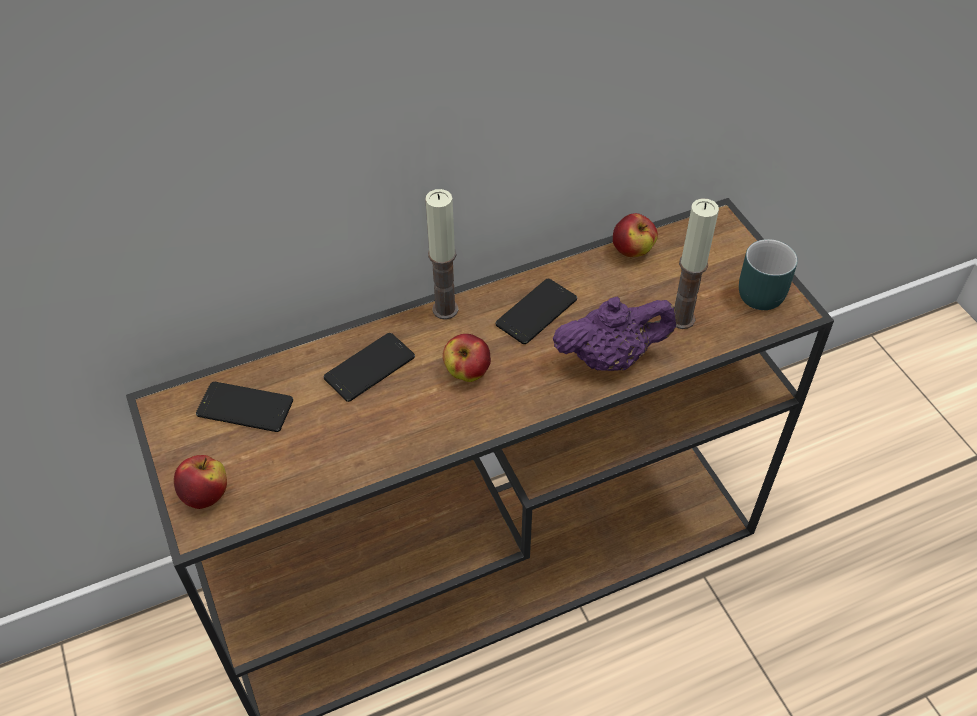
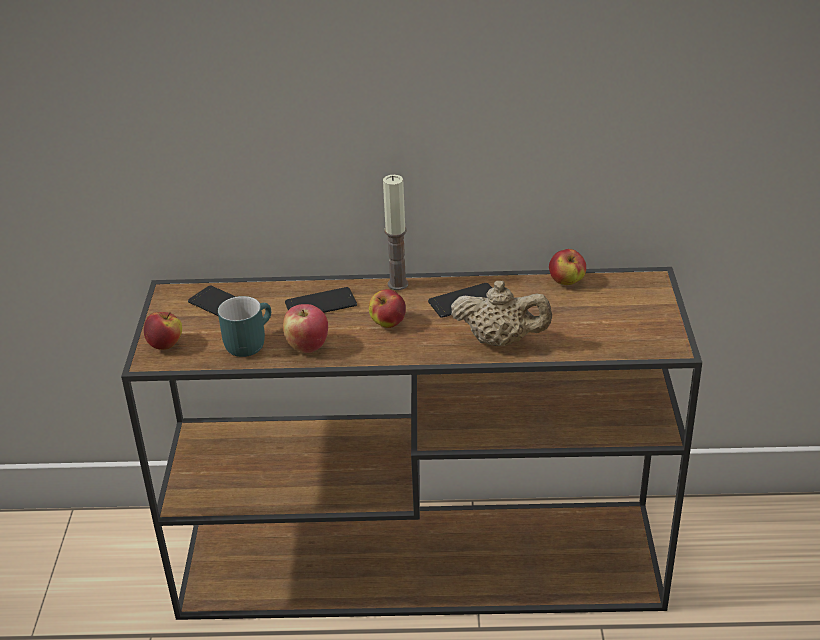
camera: 25 degrees right, 15 degrees down
(390, 438) = (307, 346): none -> apple
(610, 358) = (500, 341): purple teapot -> beige teapot
(681, 319) = (574, 331): candle -> none
(758, 288) = (652, 327): turquoise mug -> turquoise mug (247, 341)

